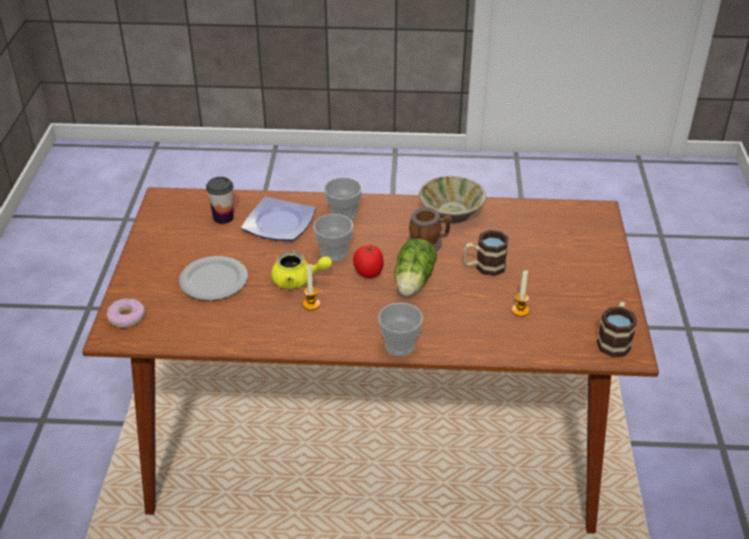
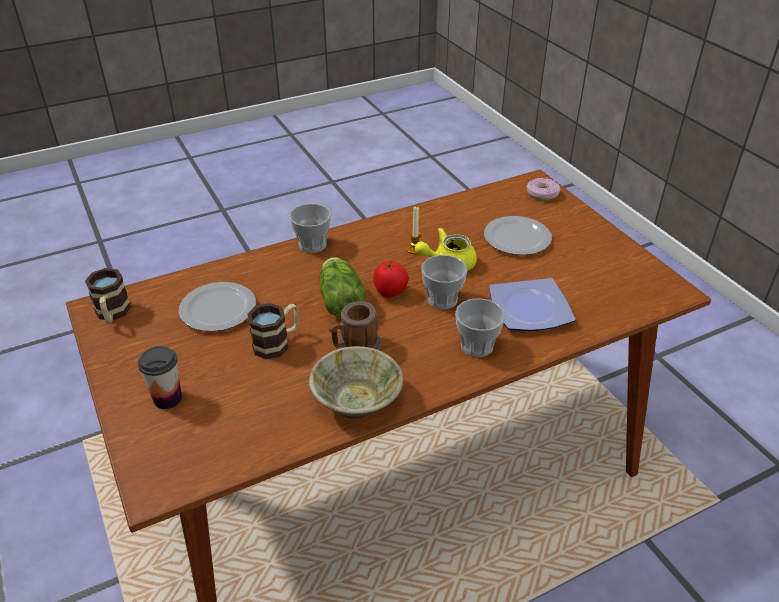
camera: 150 degrees right, 0 degrees up
(223, 218) = (590, 294): cup -> cup (167, 398)
(520, 310) = (217, 310): candle -> plate

